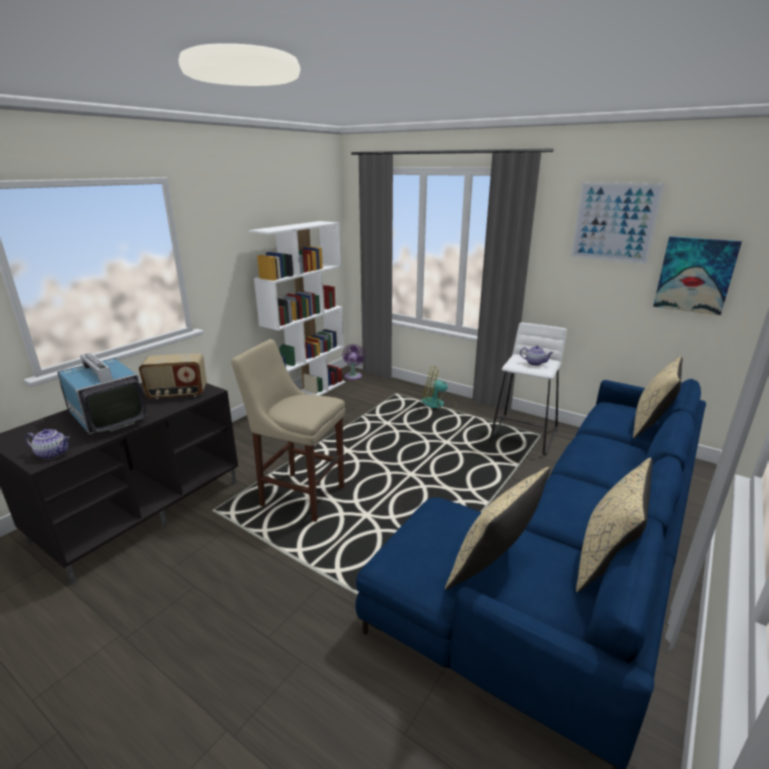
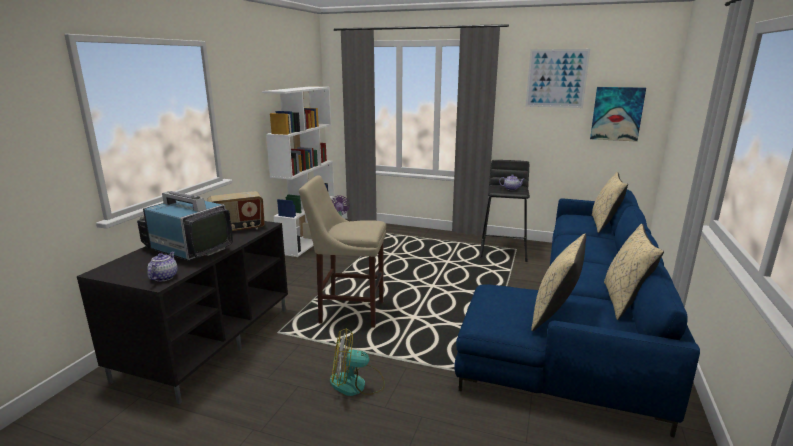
camera: 15 degrees left, 5 degrees down
(53, 454) = (164, 277): teapot -> teapot turned 75 degrees counterclockwise
(438, 404) = (425, 237): fan -> fan (356, 384)
(524, 435) = (504, 251): white stool -> black stool

